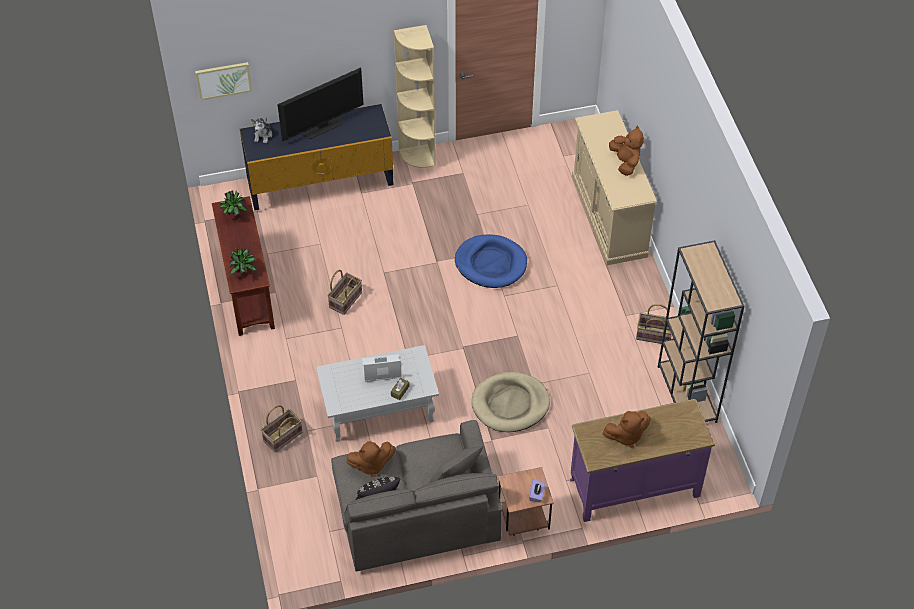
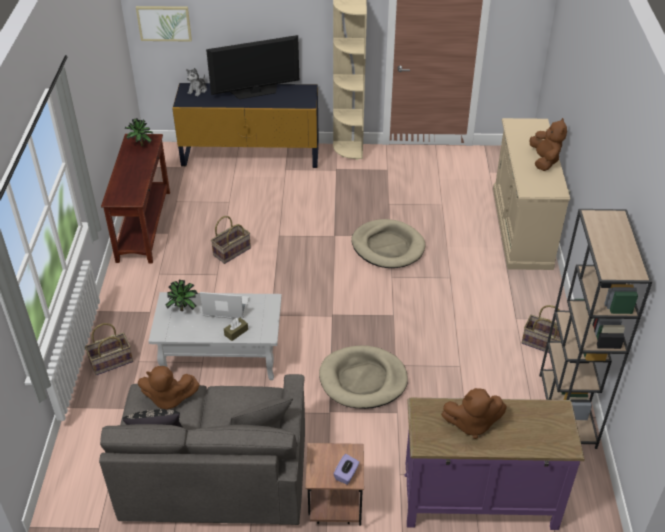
camera: 15 degrees right, 10 degrees down
(244, 272) = (123, 191): potted plant -> potted plant (184, 309)
(491, 263) = (388, 246): blue dog bed -> beige dog bed

